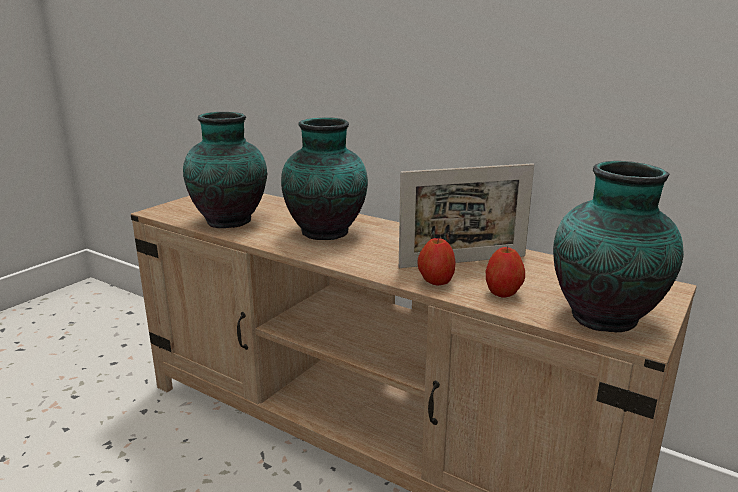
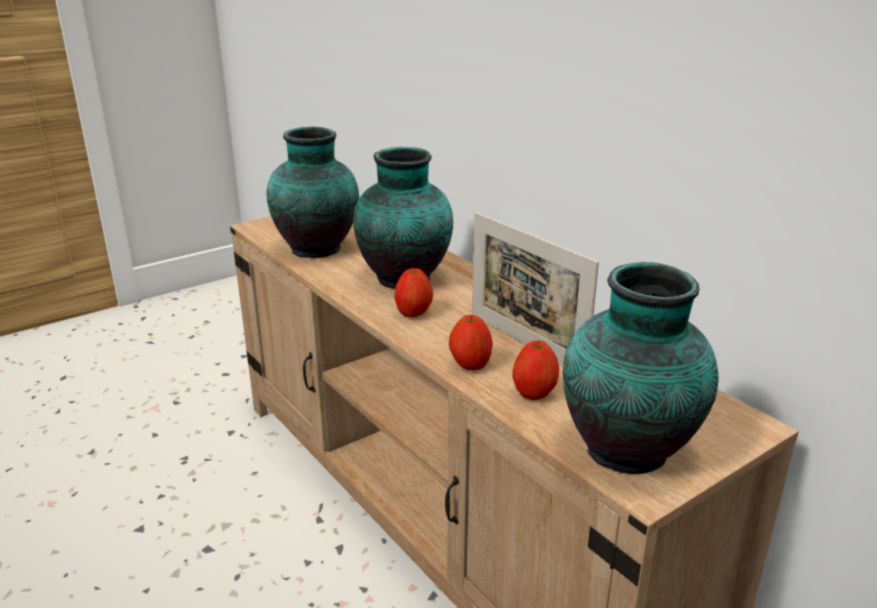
camera: 20 degrees right, 5 degrees up
(356, 254) = (413, 313): none -> apple
(463, 261) = (525, 343): picture frame -> picture frame turned 45 degrees clockwise

